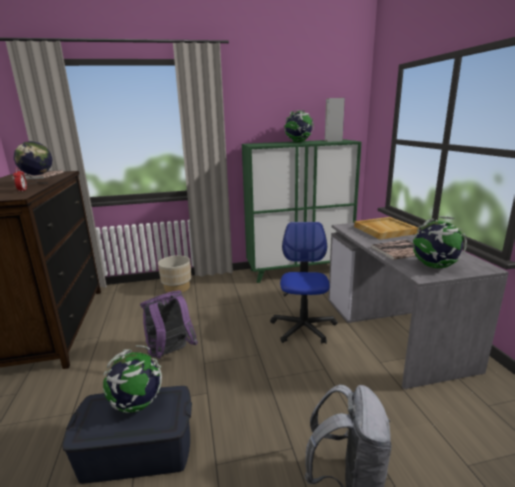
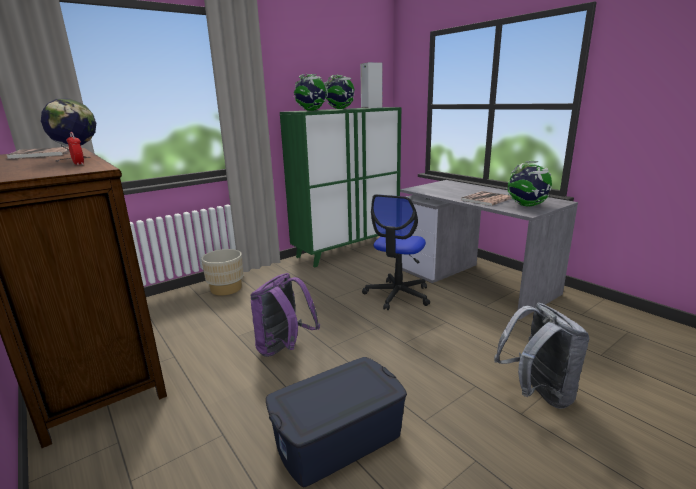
camera: 25 degrees left, 0 degrees up
(137, 404) = (333, 385): globe -> globe (311, 110)
(303, 327) = (397, 295): office chair -> office chair turned 135 degrees counterclockwise
(384, 230) = (451, 188): beige tray -> none

